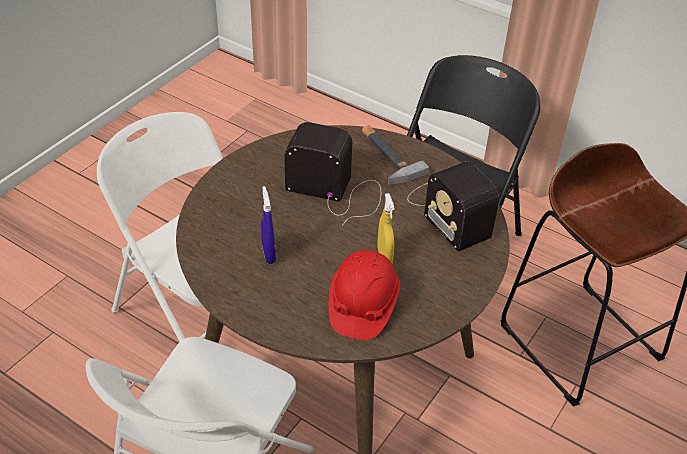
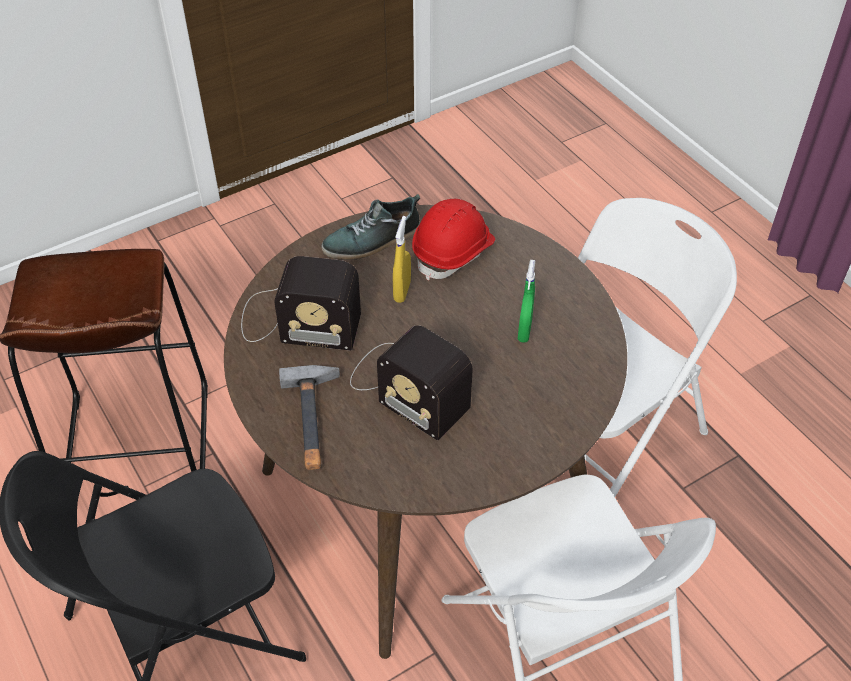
camera: 155 degrees left, 5 degrees up
(268, 254) = (524, 331): blue spray bottle -> green spray bottle
(439, 293) = (372, 241): none -> shoe
(448, 211) = (296, 321): radio -> radio turned 105 degrees clockwise

